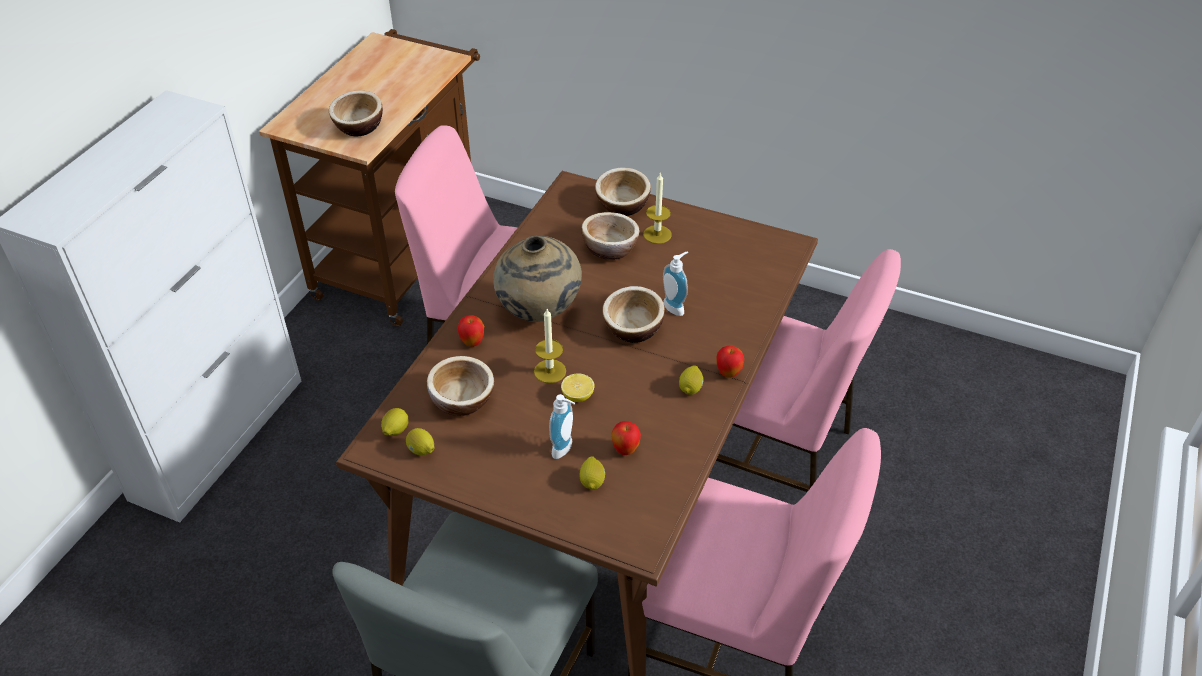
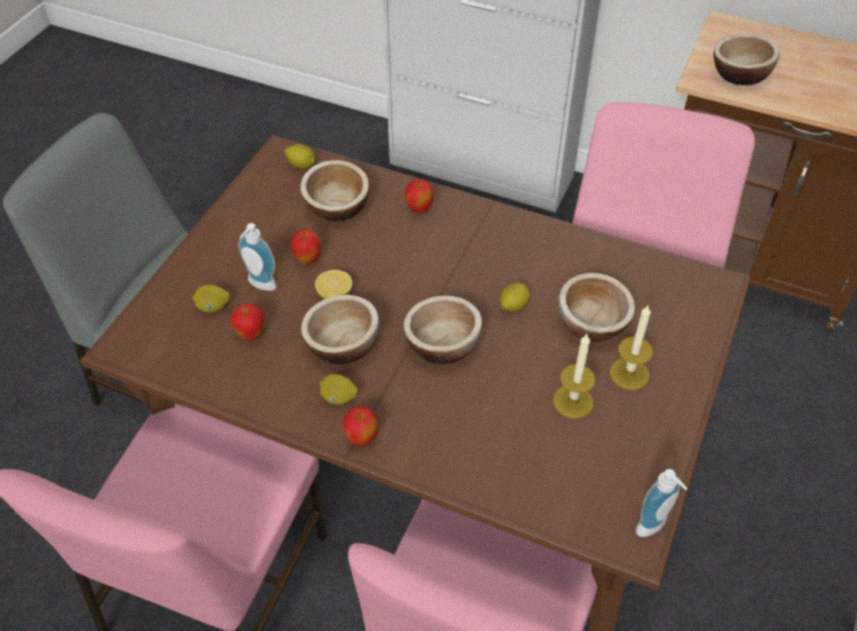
camera: 90 degrees right, 5 degrees up
(421, 450) = (274, 184): lemon -> lemon (513, 306)
(533, 417) = (308, 260): none -> apple
(539, 314) = (466, 260): beige vase -> none
(550, 371) = (374, 271): candle -> candle (573, 401)
(622, 205) = (685, 337): bowl -> bowl (343, 344)
(676, 306) = (484, 389): soap dispenser -> soap dispenser (654, 527)

